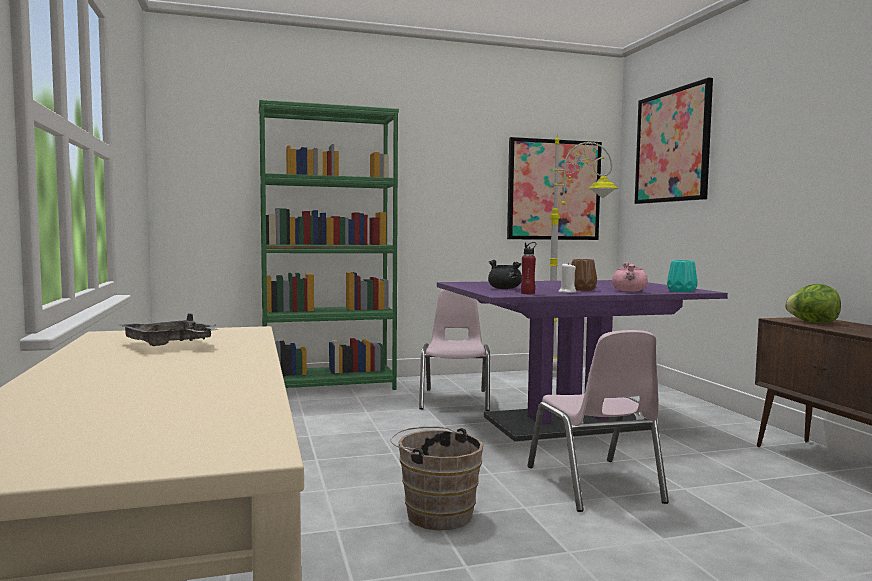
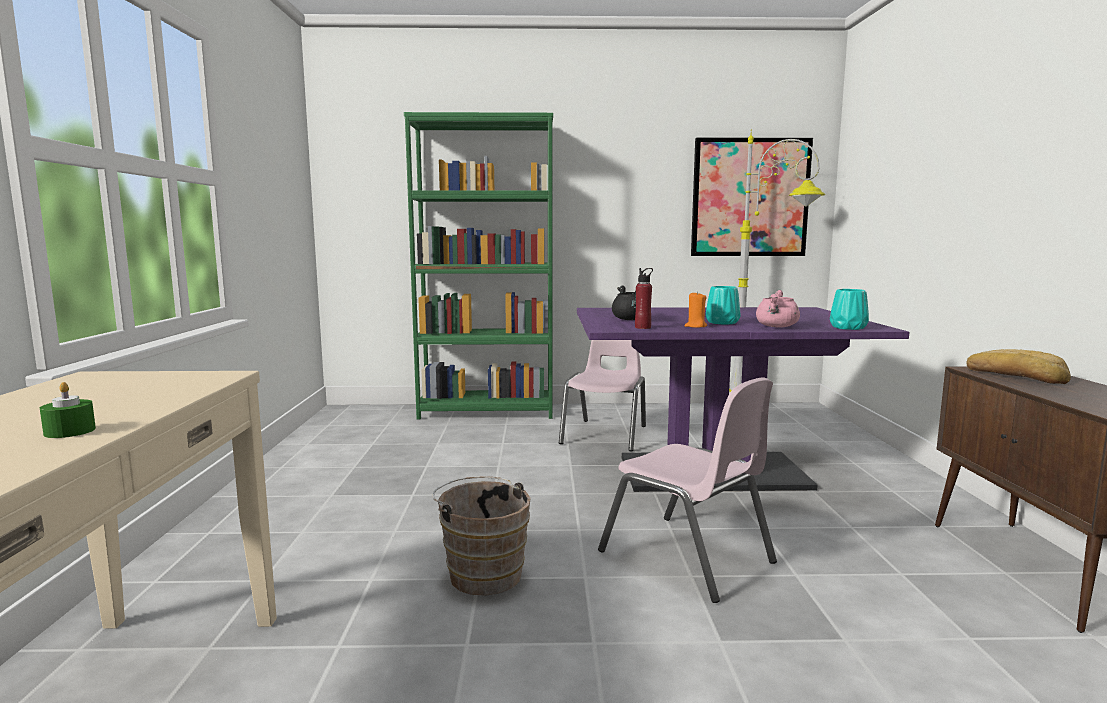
camera: 15 degrees right, 5 degrees up
(170, 344) = (101, 394): grey tray -> none
(223, 366) = (70, 431): none -> green candle
(567, 292) = (695, 326): white candle -> orange candle
(581, 289) = (721, 322): brown vase -> turquoise vase
(594, 484) = (687, 557): pink chair -> pink chair turned 45 degrees counterclockwise
(672, 146) = (891, 140): picture -> none
(812, 322) = (1016, 376): lettuce -> bread

